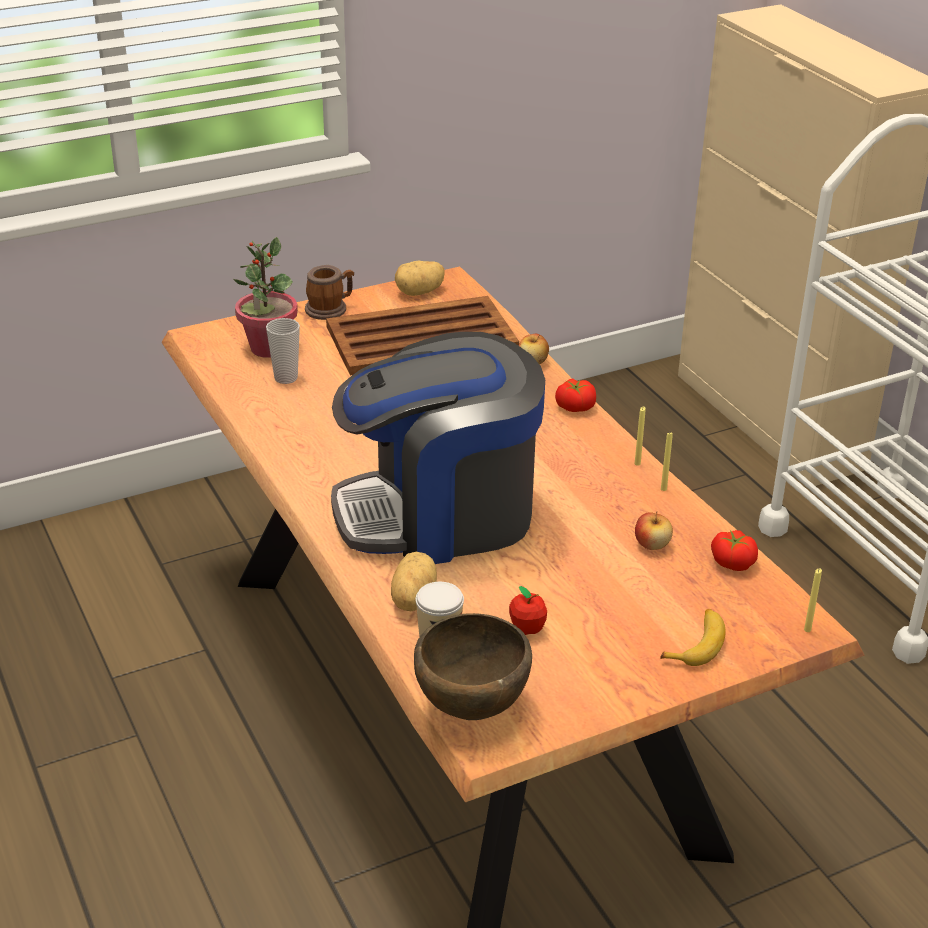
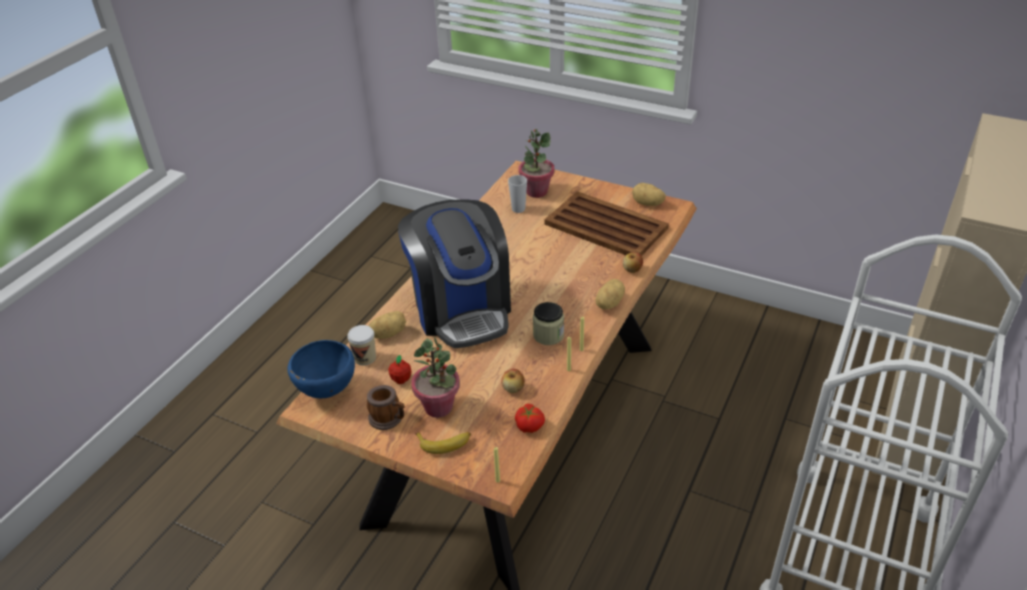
camera: 55 degrees right, 5 degrees up
(330, 309) = (594, 188): mug -> mug (389, 419)
(439, 515) = (461, 309): coffee machine -> coffee machine turned 150 degrees counterclockwise
(471, 709) = (326, 391): brown bowl -> blue bowl
(575, 406) = (608, 303): tomato -> potato
(581, 474) = (548, 335): none -> jar
(621, 619) = (439, 407): none -> potted plant

